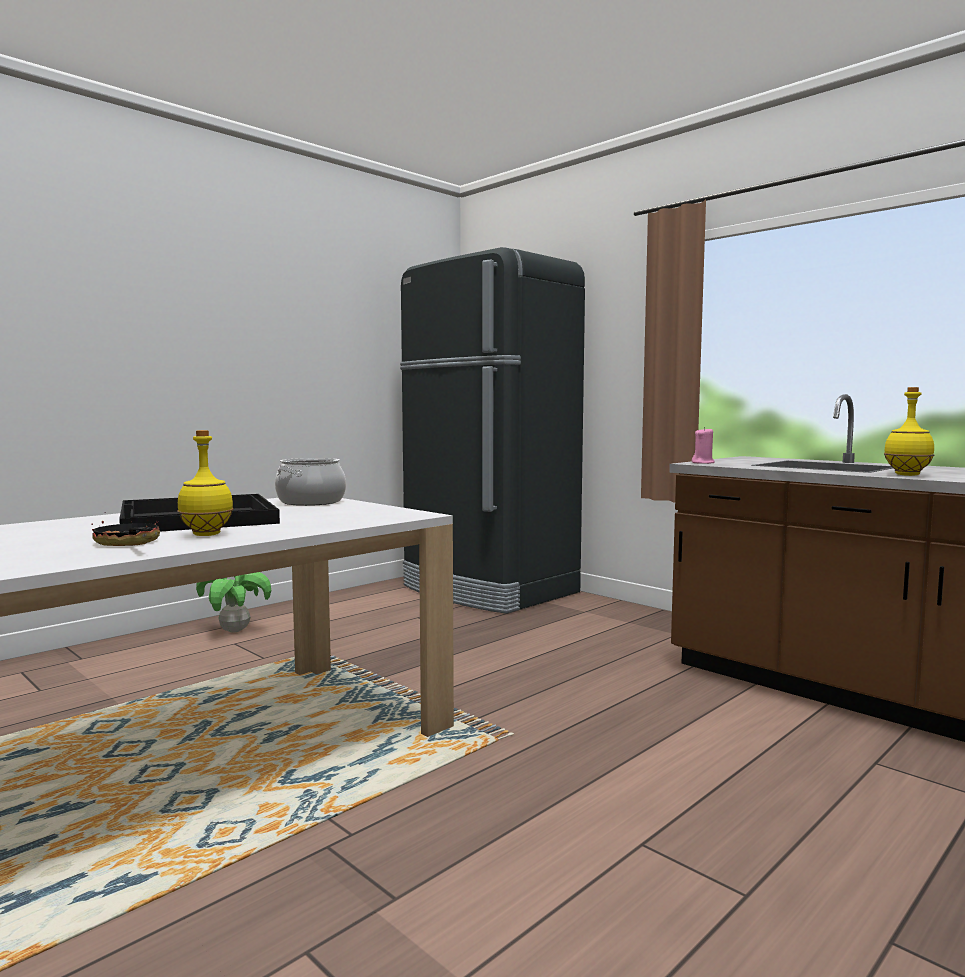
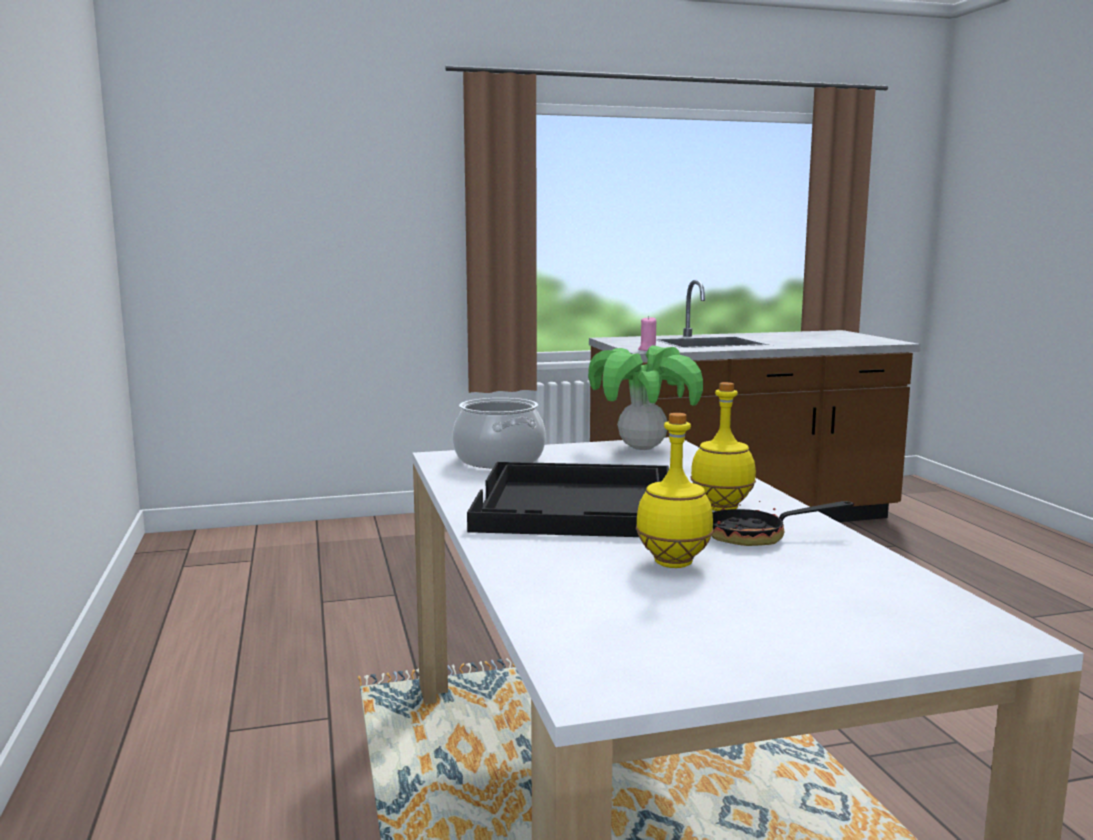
camera: 60 degrees left, 5 degrees up
(234, 631) = (164, 723): potted plant -> potted plant (642, 448)
(488, 590) = (289, 548): black fridge -> none
(906, 475) = (797, 344): yellow bottle -> yellow bottle (673, 564)

